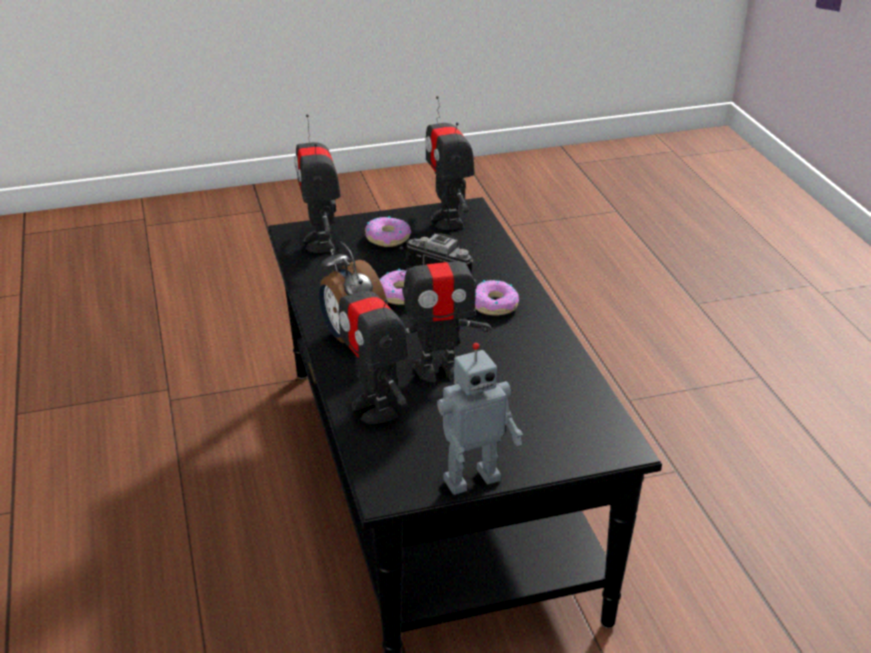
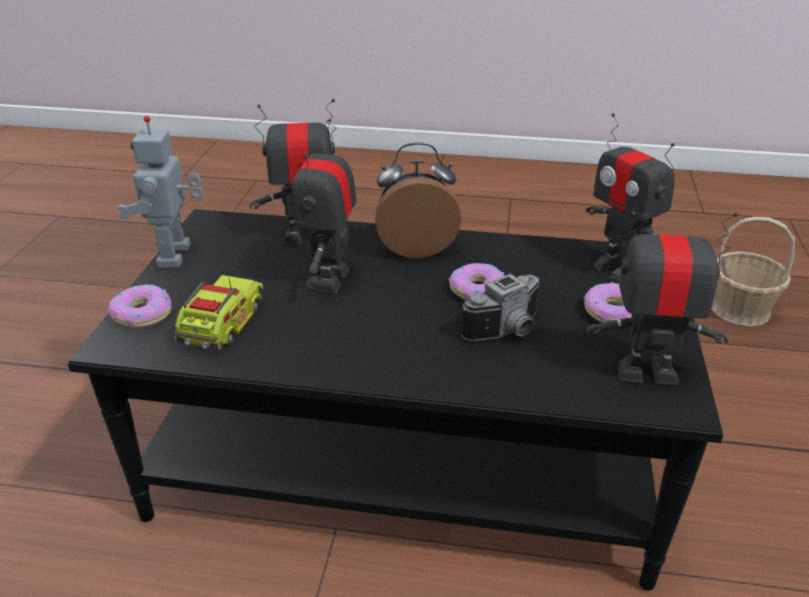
camera: 115 degrees right, 0 degrees up
(97, 333) = (740, 309): none -> basket
(321, 243) = (618, 267): toy robot -> toy robot turned 135 degrees counterclockwise
(495, 304) = (413, 346): donut -> donut (142, 314)
(548, 399) = (222, 325): none -> toy truck

